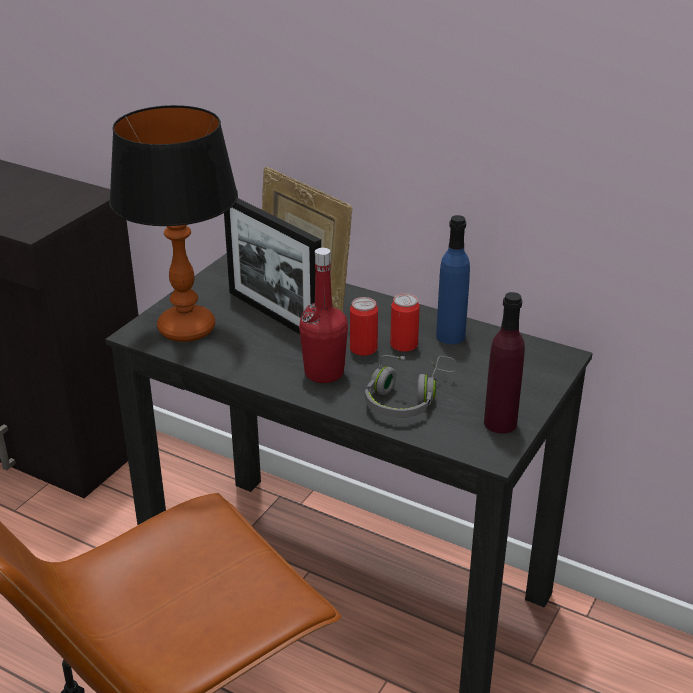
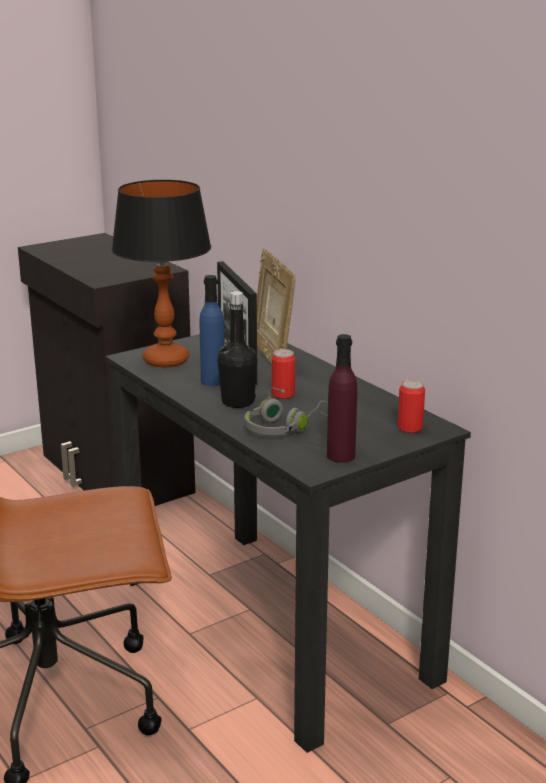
camera: 25 degrees right, 10 degrees down
(324, 373) = (238, 402): red bottle -> black bottle
(404, 345) = (317, 398): can -> can (410, 428)
(450, 336) = (361, 400): blue bottle -> blue bottle (213, 381)

